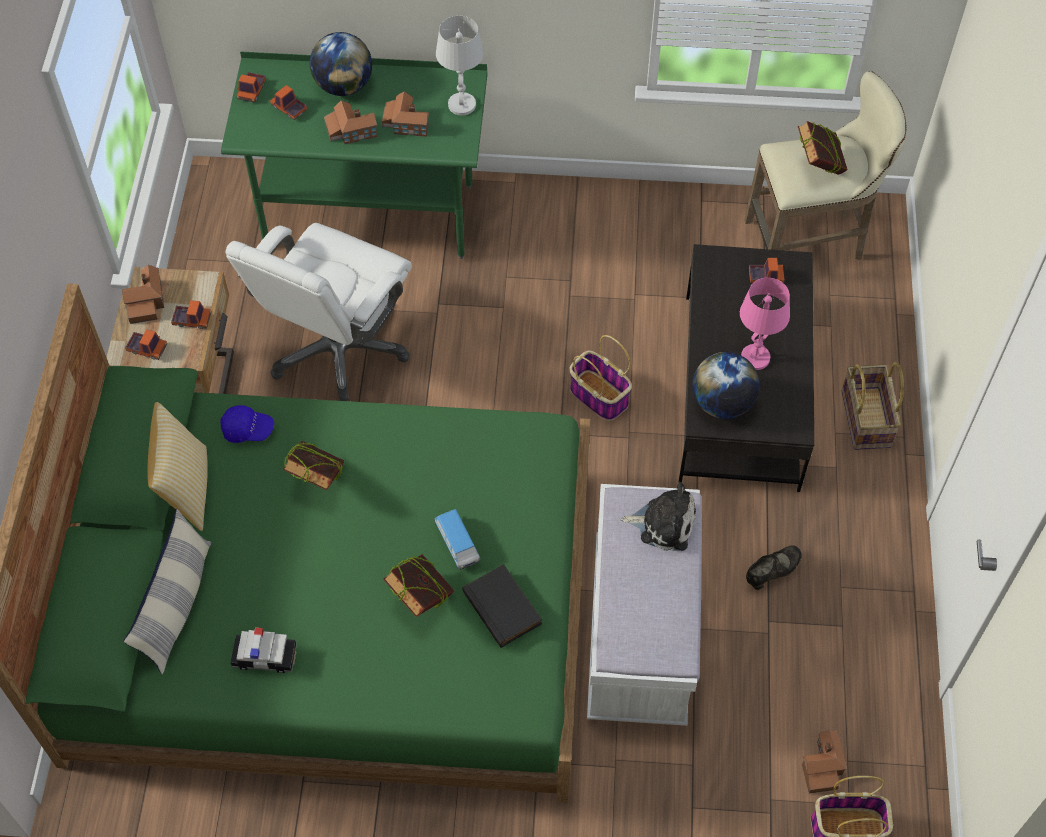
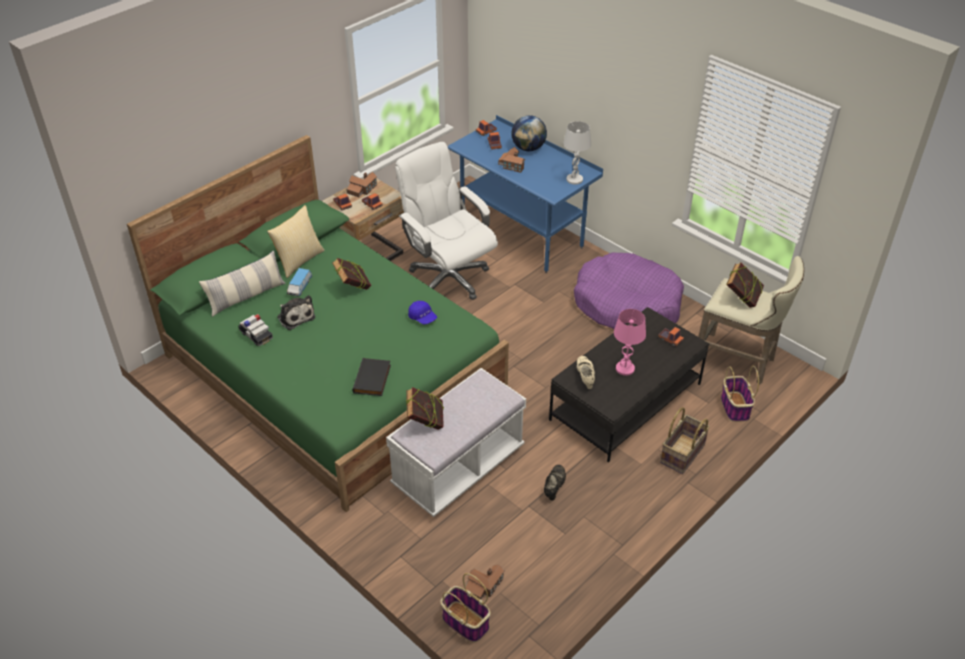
camera: 40 degrees right, 15 degrees down
(248, 429) = (348, 254): blue cap -> blue cap (422, 317)
(338, 352) = (448, 277): white office chair -> white office chair turned 75 degrees clockwise
(369, 215) = (521, 235): green desk -> blue desk
(406, 123) = (540, 174): toy house -> none
(420, 600) = (341, 354): book -> book (425, 422)
(457, 544) = (383, 345): toy car -> toy car (300, 287)
(597, 396) = (549, 362): basket -> basket (734, 406)
(610, 242) = (627, 305): none -> purple dog bed
(663, 523) = (490, 398): plush toy -> plush toy (295, 316)
(722, 403) = (585, 377): globe -> beige shoe
(772, 572) = (554, 487): black shoe -> black shoe turned 75 degrees counterclockwise

